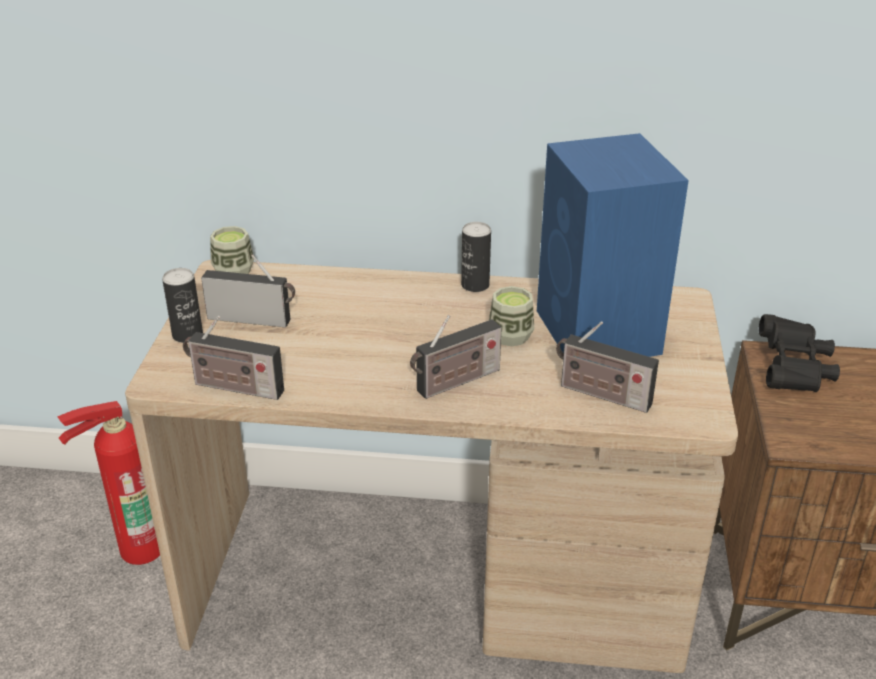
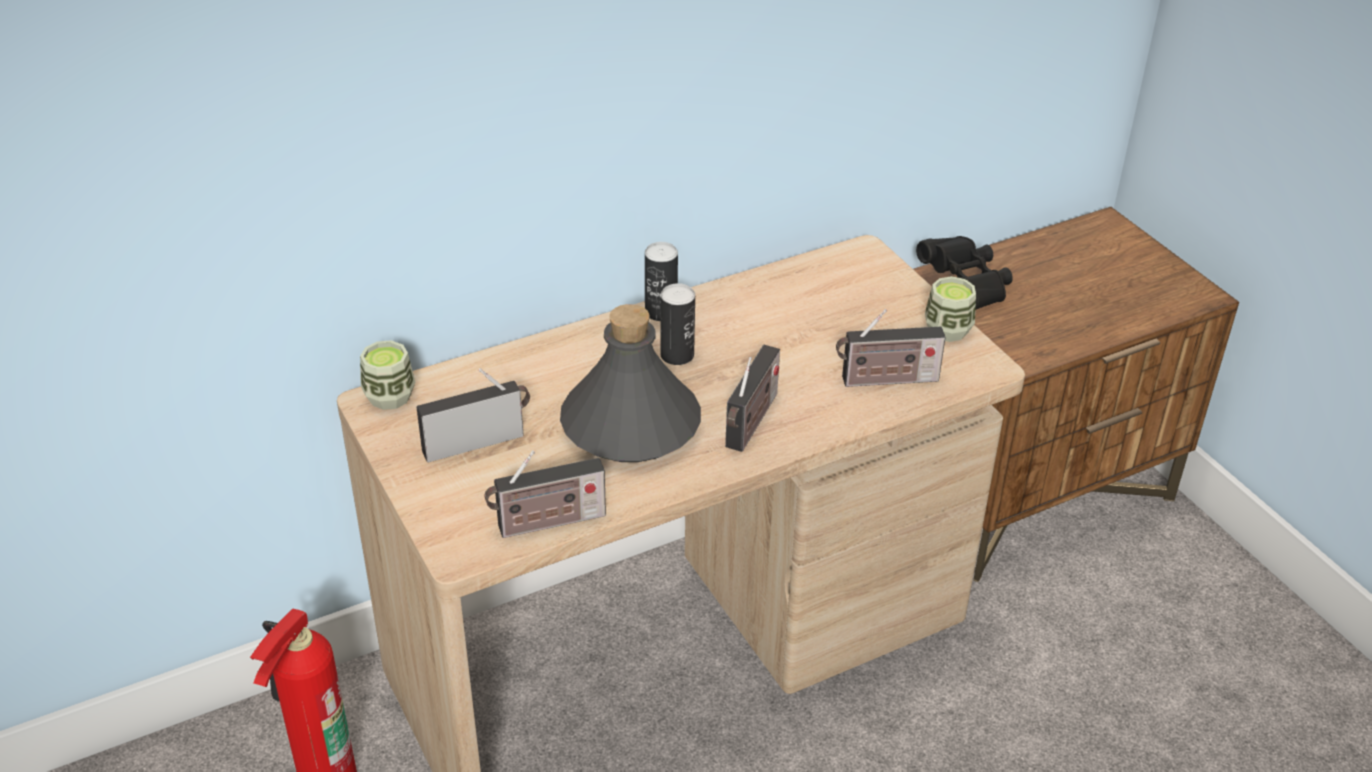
camera: 35 degrees left, 5 degrees up
(187, 335) = (427, 489): can -> can (677, 355)
(365, 349) = (629, 425): none -> grey bottle
(510, 336) = (751, 354): cup -> cup (947, 330)
(598, 334) = (825, 319): blue speaker -> none

